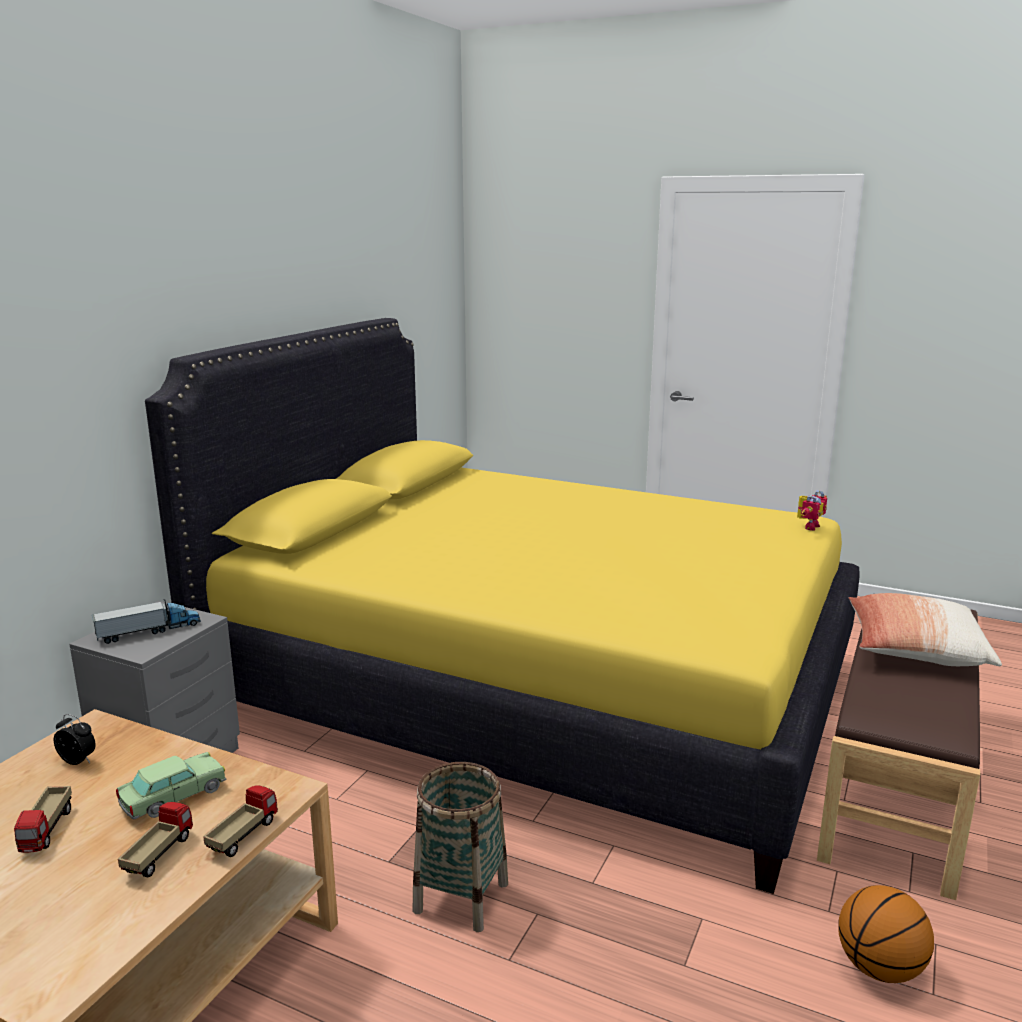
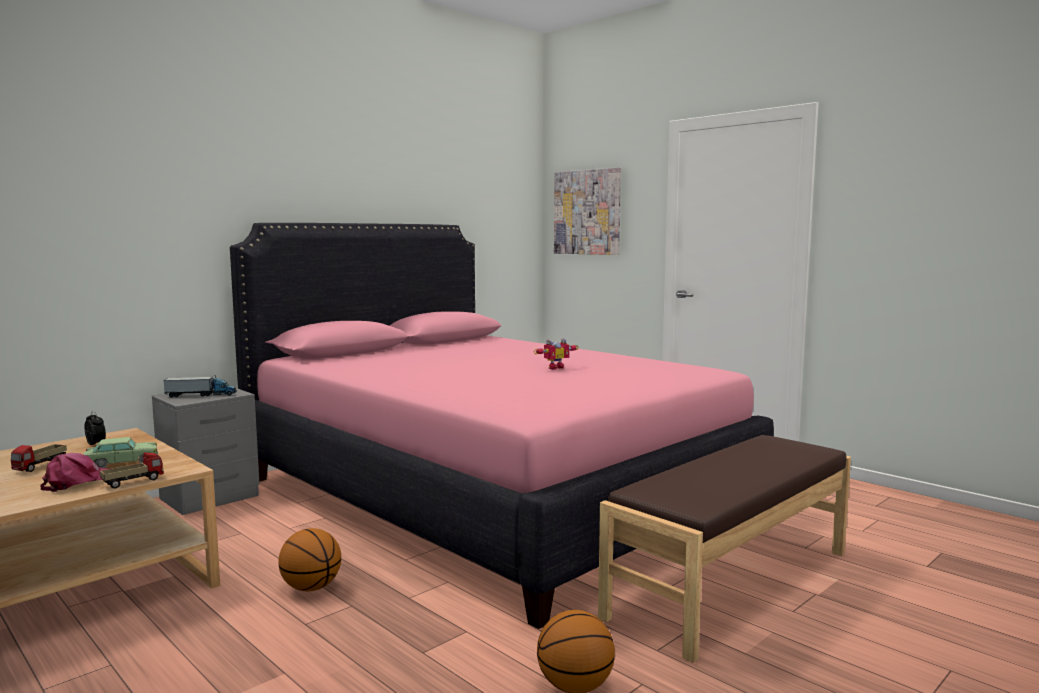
camera: 20 degrees right, 10 degrees down
(159, 854) = (79, 482): toy truck -> pink cap
(461, 897) = (311, 588): basket -> basketball
(535, 690) = (489, 494): yellow bed -> pink bed
(537, 286) = (587, 212): none -> picture
(808, 526) = (710, 373): toy robot -> toy robot (554, 367)
(914, 650) = (744, 464): pillow -> none

